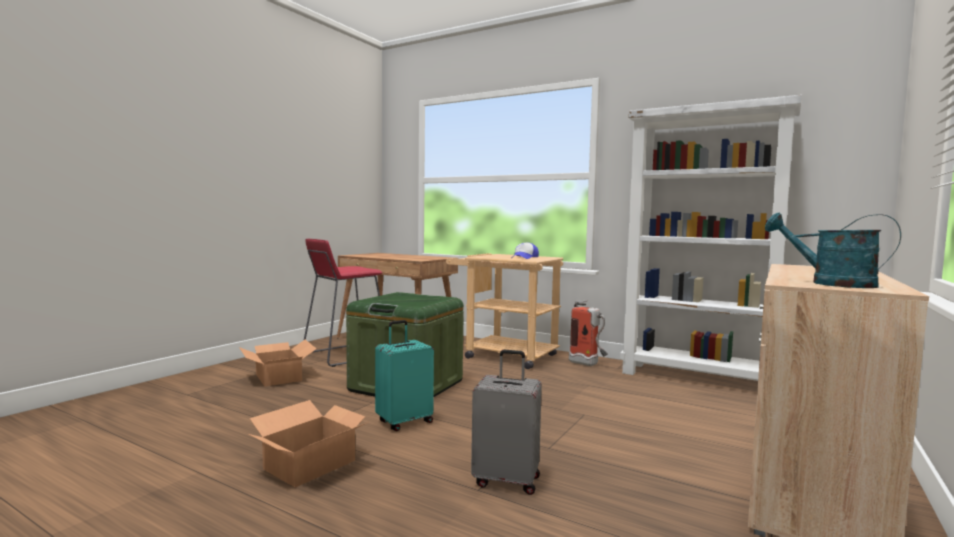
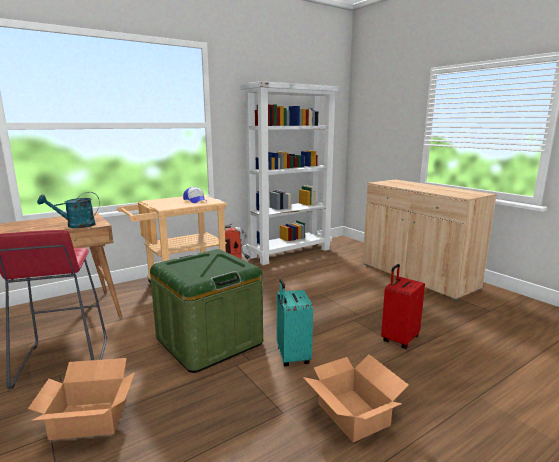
camera: 65 degrees left, 10 degrees up
(507, 480) = (399, 339): grey suitcase -> red suitcase
(830, 283) = (461, 193): turquoise watering can -> turquoise watering can (75, 225)

